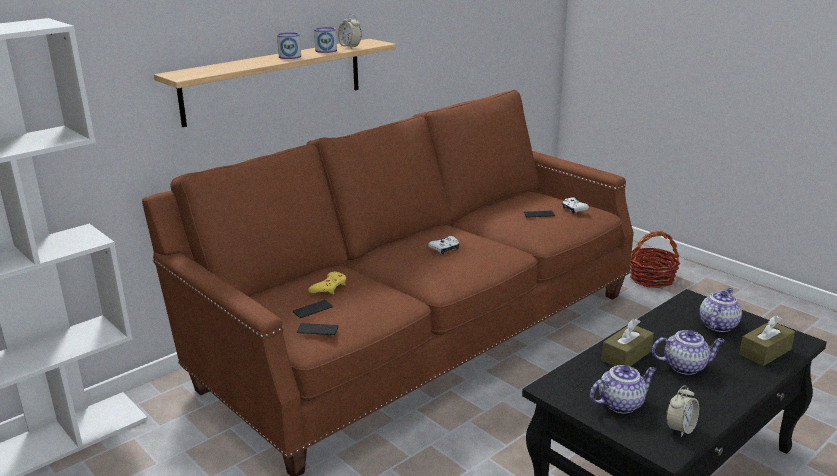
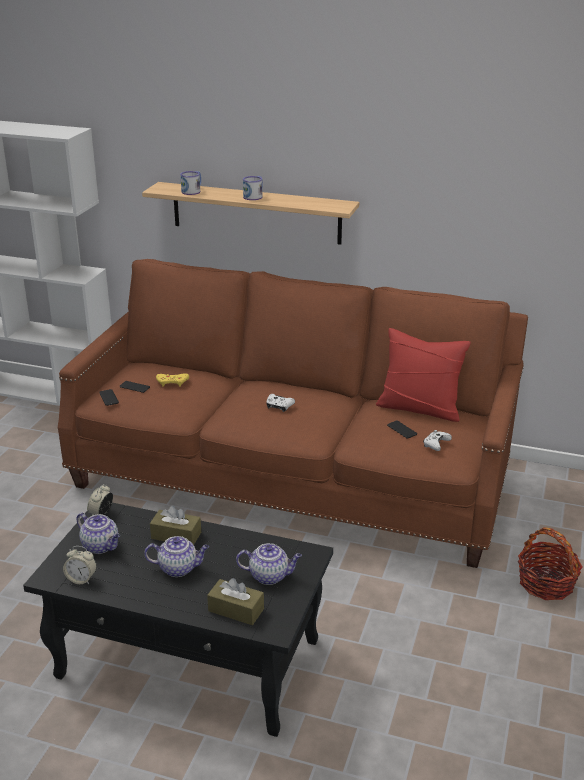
camera: 60 degrees right, 5 degrees up
(324, 50) = (290, 200): mug -> mug (193, 191)
(350, 47) = (312, 204): alarm clock -> alarm clock (101, 514)
(505, 203) = (419, 408): none -> red pillow
(685, 366) = (179, 568): teapot -> teapot turned 60 degrees counterclockwise

